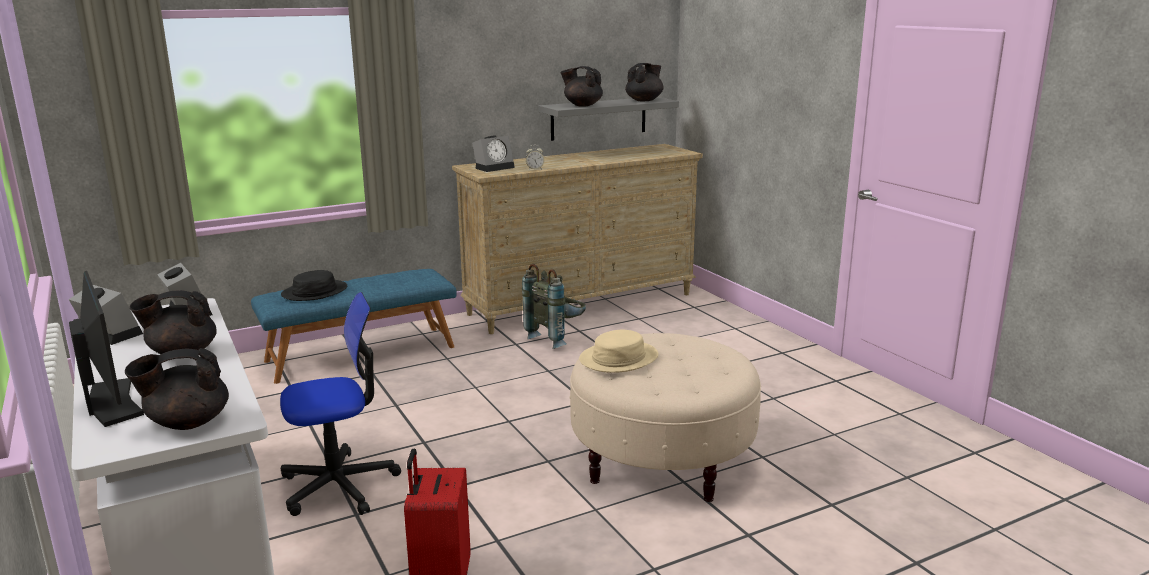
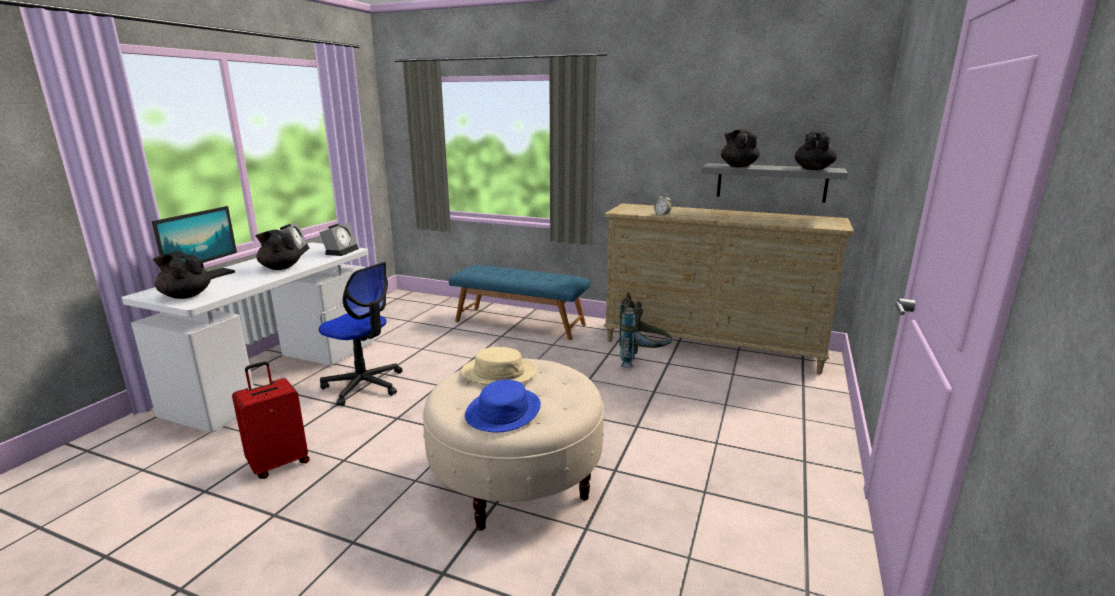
camera: 50 degrees right, 0 degrees up
(315, 292) = (494, 271): black hat -> none
(494, 167) = (641, 209): alarm clock -> none
(644, 100) = (813, 169): black teapot -> black teapot turned 75 degrees counterclockwise
(696, 377) = (503, 411): none -> blue hat

